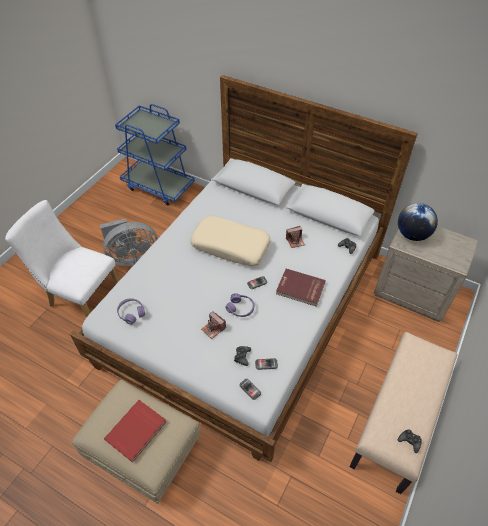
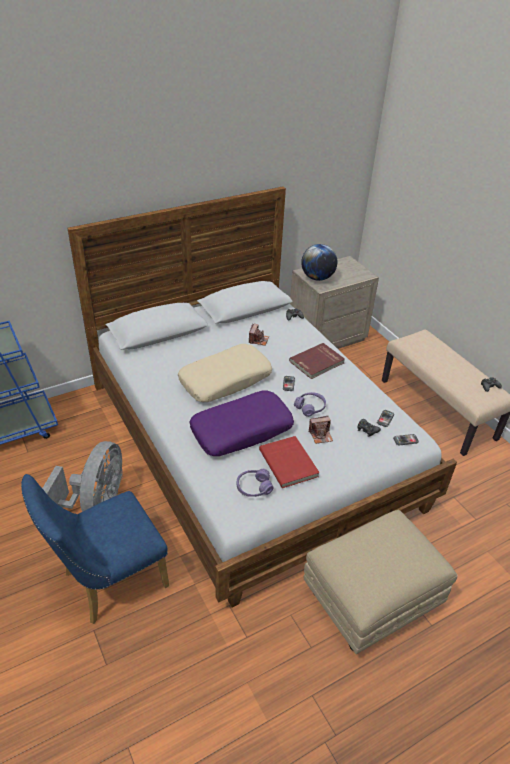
camera: 60 degrees left, 10 degrees down
(81, 296) = (108, 581): white chair -> blue chair
(137, 431) = (391, 554): red book -> red book (289, 463)
(184, 280) = (241, 430): none -> purple pillow

